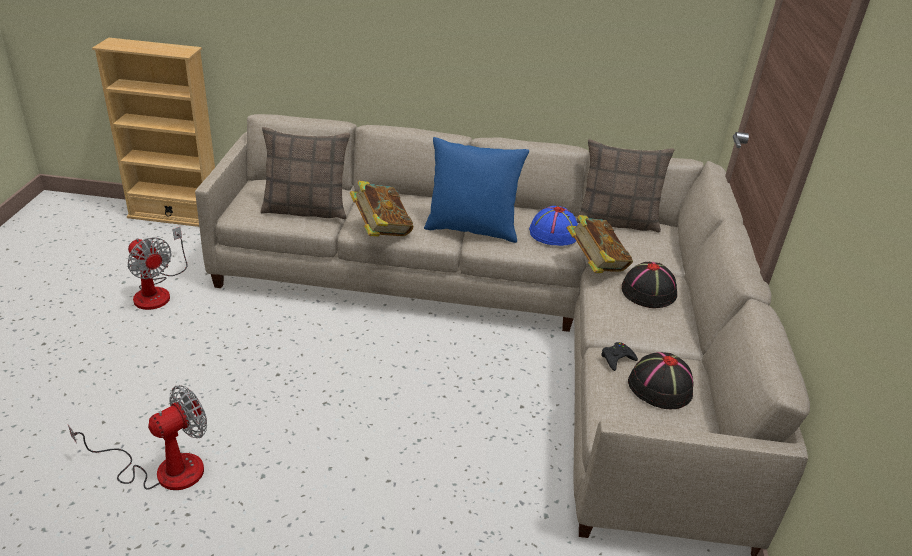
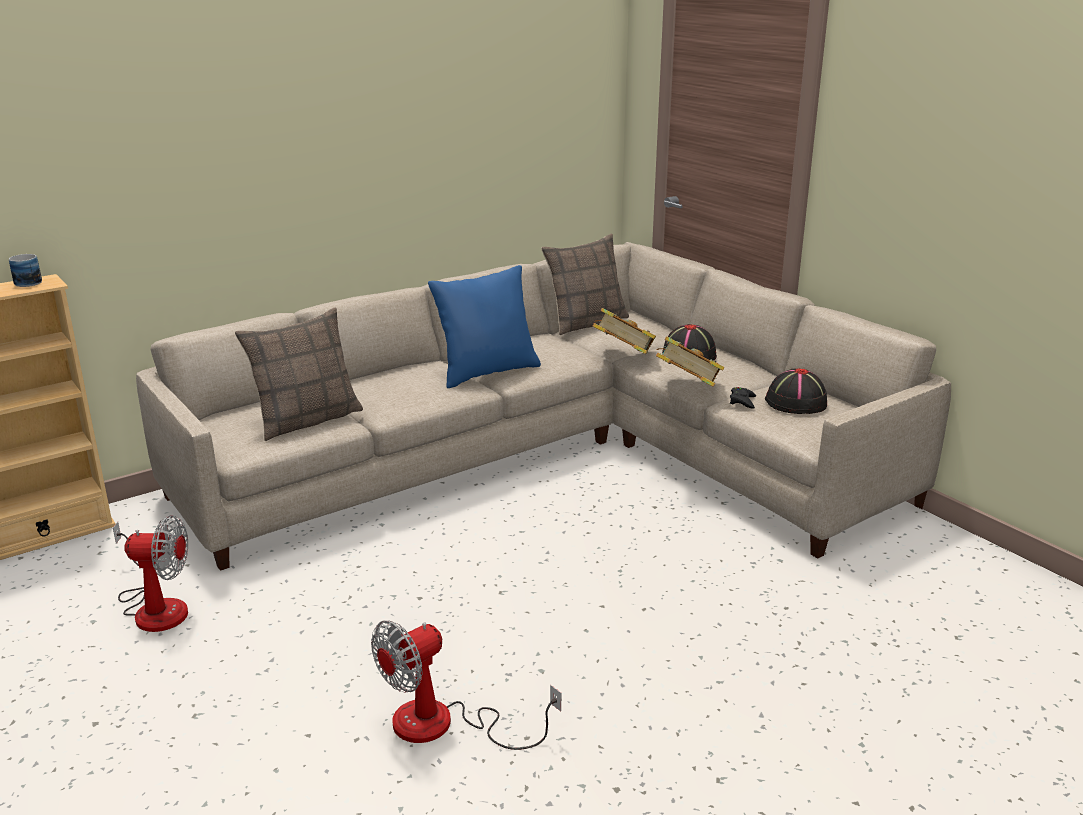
camera: 40 degrees left, 10 degrees down
(163, 469) = (444, 725): fan -> fan turned 135 degrees counterclockwise
(177, 47) = (29, 281): none -> mug
(381, 230) = (412, 404): book -> book (687, 387)
(553, 233) = (557, 348): blue hat -> none

